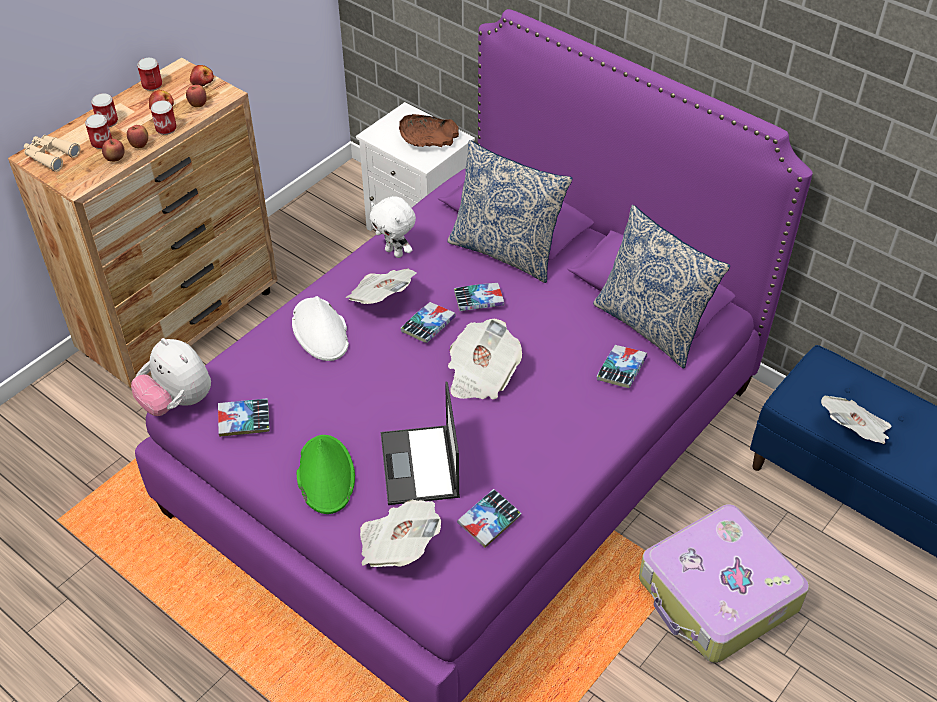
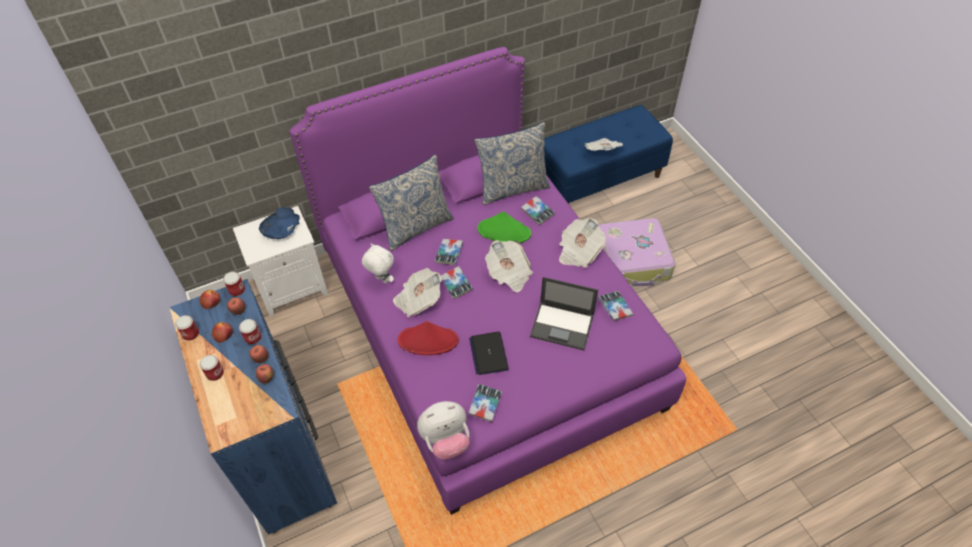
camera: 65 degrees left, 5 degrees up
(50, 156) = (231, 422): beige binoculars -> none
(102, 143) = (239, 383): can -> can (237, 290)
(182, 322) = (283, 456): brown dresser -> blue dresser
(320, 331) = (428, 340): white hat -> red hat
(325, 475) = (548, 374): green hat -> green hat (503, 231)
(327, 397) = (488, 353): none -> laptop
(395, 252) = (381, 280): white plush toy -> white plush toy turned 120 degrees counterclockwise
(398, 546) = (615, 355): newspaper -> newspaper (579, 251)
(427, 139) = (281, 229): brown bowl -> blue bowl

